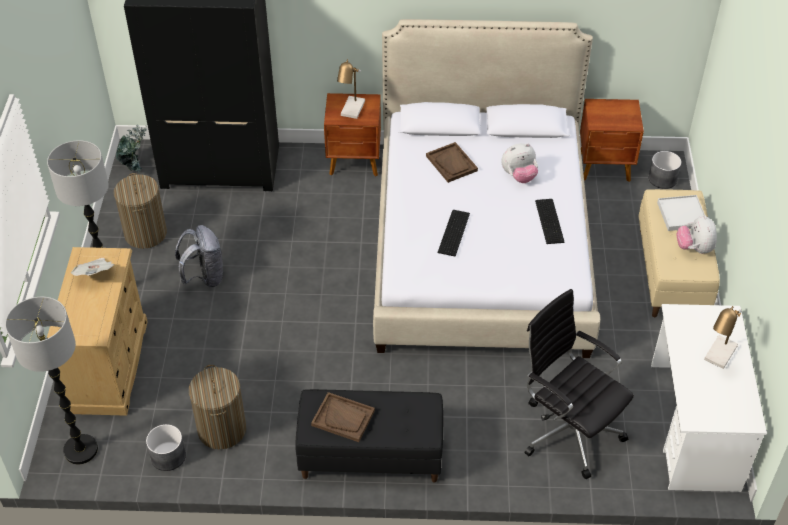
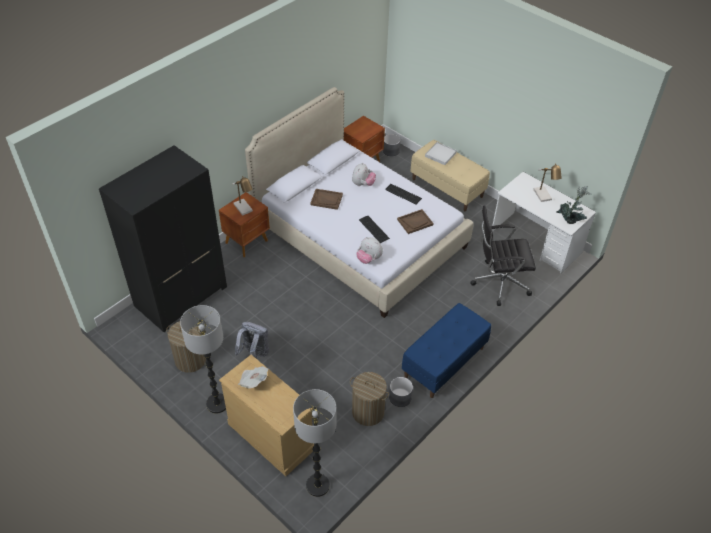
camera: 50 degrees left, 0 degrees up
(135, 166) = (131, 333): potted plant -> potted plant (570, 220)
(168, 456) = (362, 447): grey planter -> grey planter (400, 397)
(343, 418) = (438, 347): brown tray -> brown tray (415, 222)
(370, 456) = (444, 362): black bench -> blue bench
(694, 248) = (464, 165): plush toy -> plush toy (369, 259)

